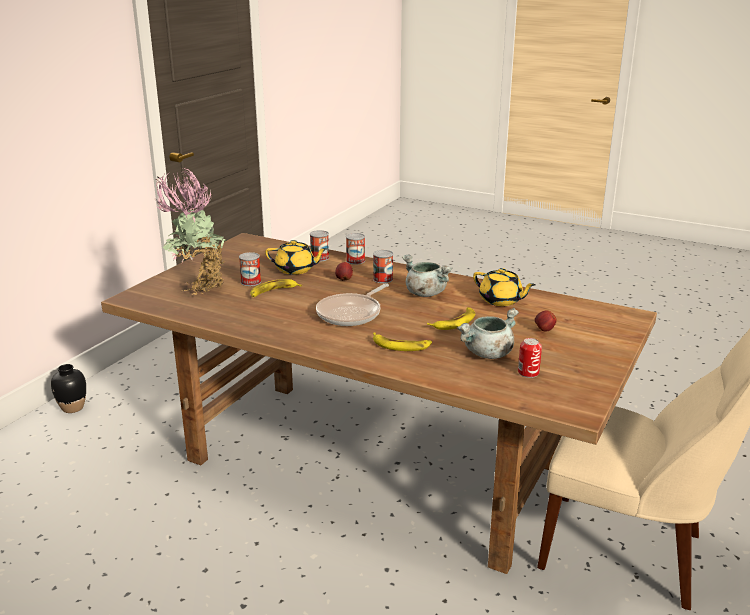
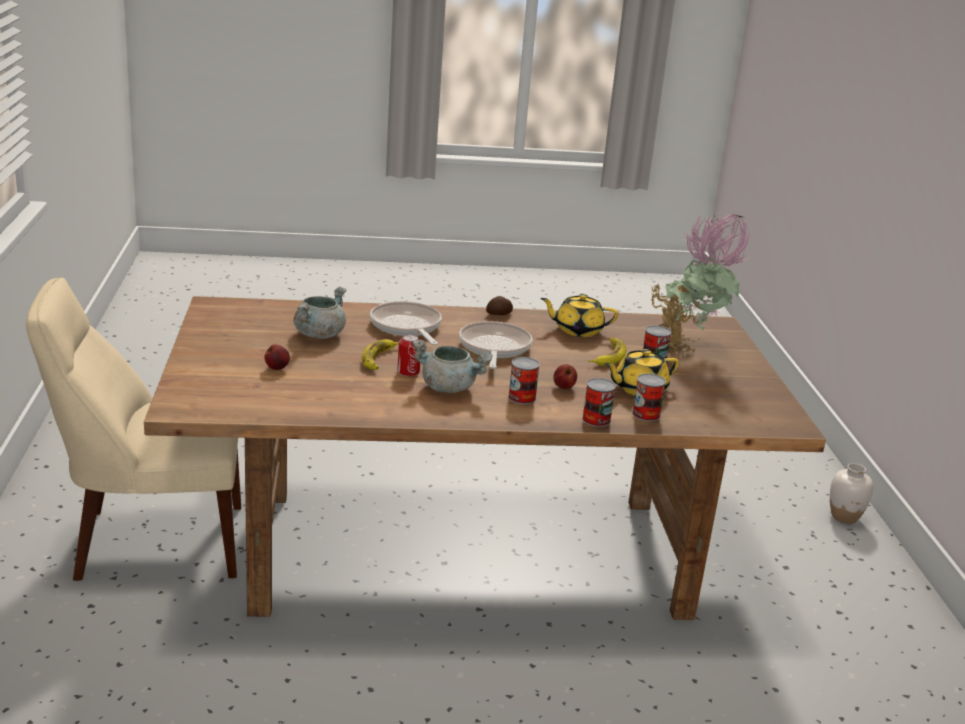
camera: 145 degrees right, 0 degrees up
(72, 408) = (844, 517): black vase -> white vase
(298, 342) = (499, 314): none -> potato
(401, 345) = (407, 327): banana -> frying pan
(501, 300) = (350, 396): yellow teapot -> yellow teapot (577, 330)
(528, 372) = (270, 325): can -> can (408, 372)

